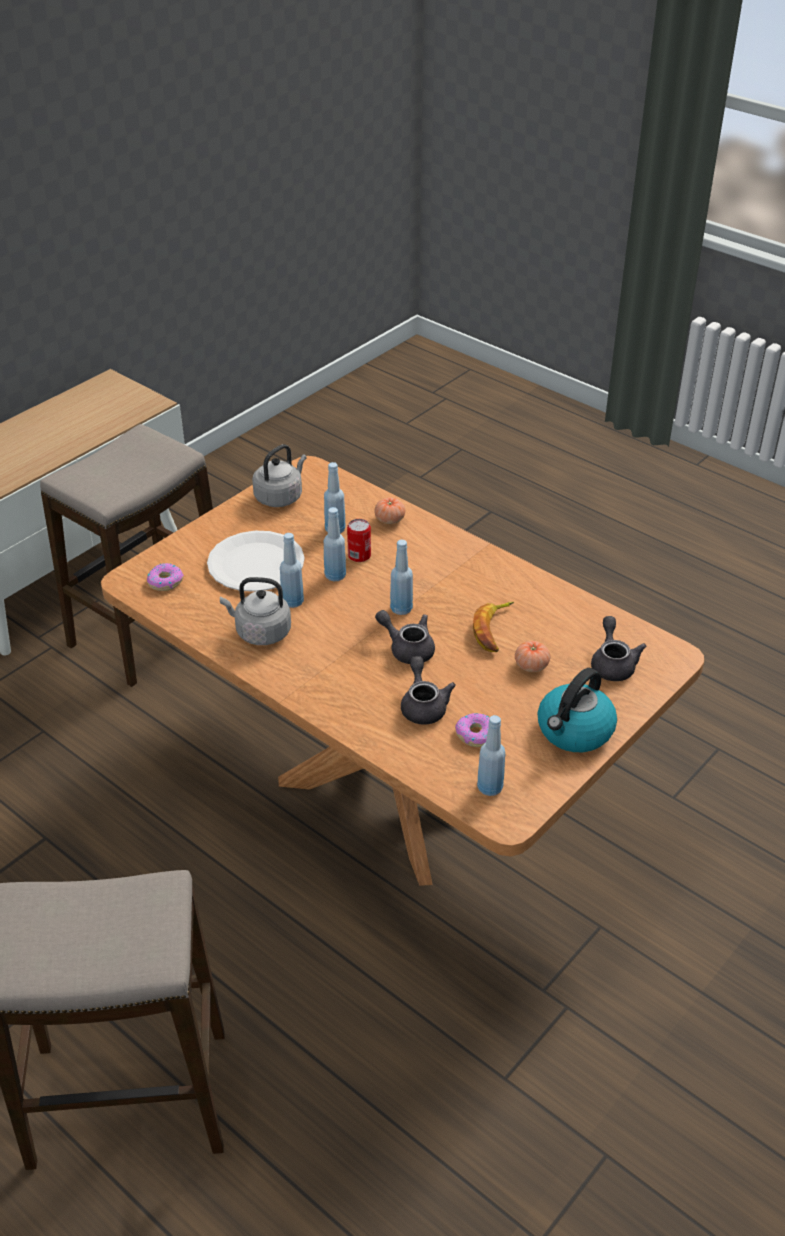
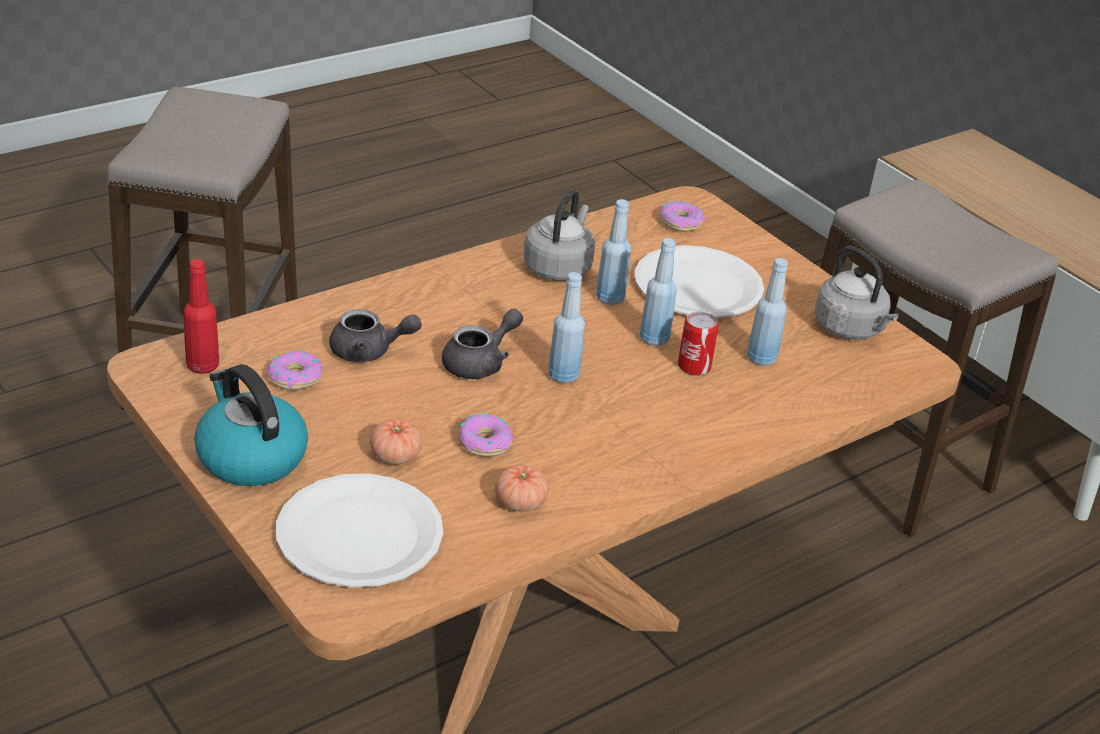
camera: 100 degrees right, 5 degrees down
(389, 519) = (776, 410): tomato -> tomato (520, 502)
(489, 788) = (202, 366): blue bottle -> red bottle
(493, 630) = (485, 442): banana -> donut
(612, 663) = (360, 534): grey teapot -> white plate

